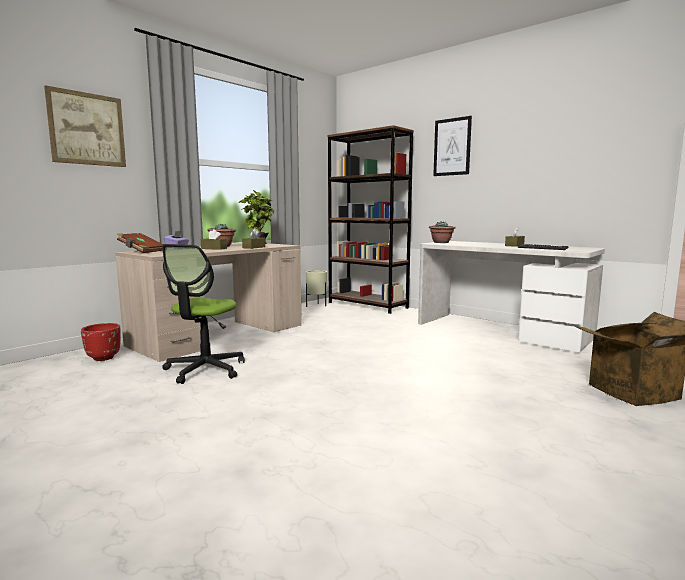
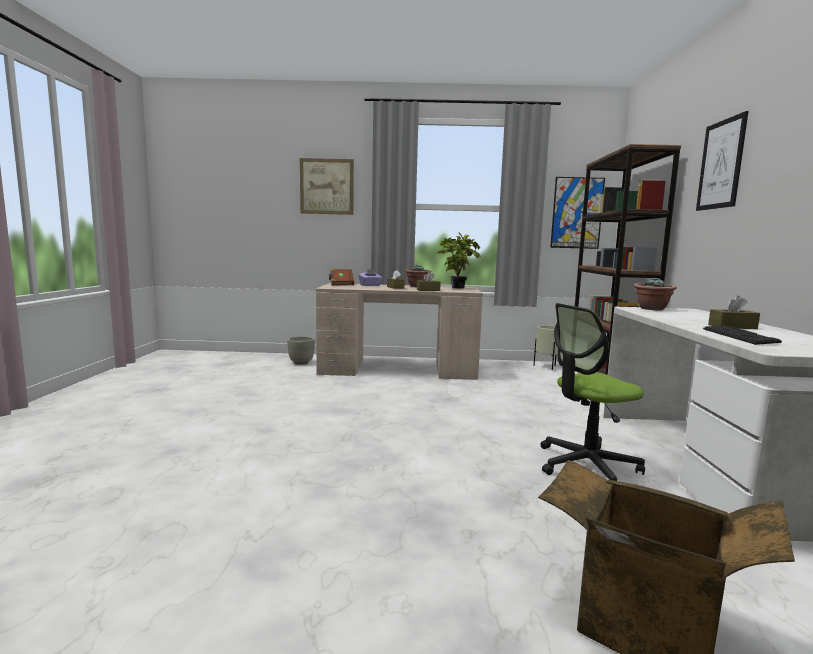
camera: 50 degrees right, 0 degrees up
(103, 358) = (301, 363): red planter -> grey planter
(205, 370) = (321, 388): office chair -> office chair (586, 466)
(314, 174) = (577, 213): none -> picture

